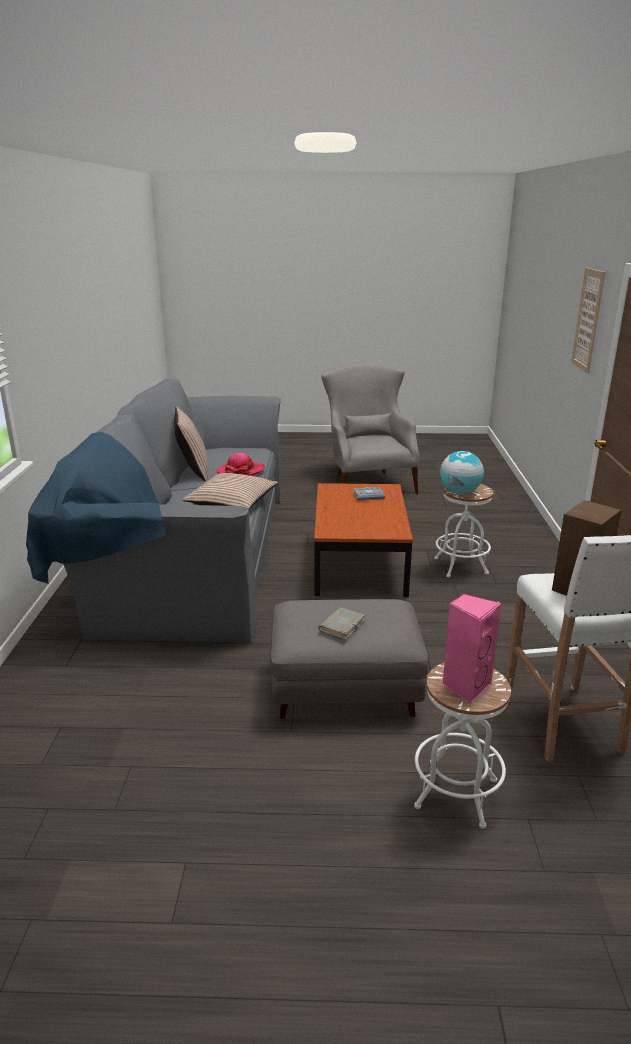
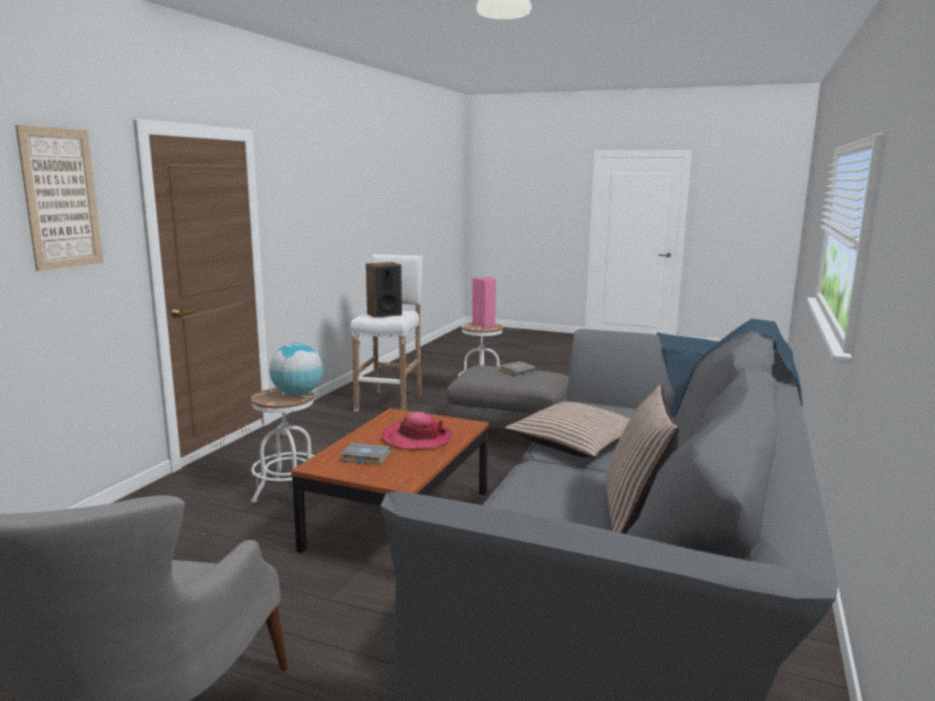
camera: 160 degrees left, 10 degrees down
(241, 471) = (543, 491): hat -> hat (417, 438)

